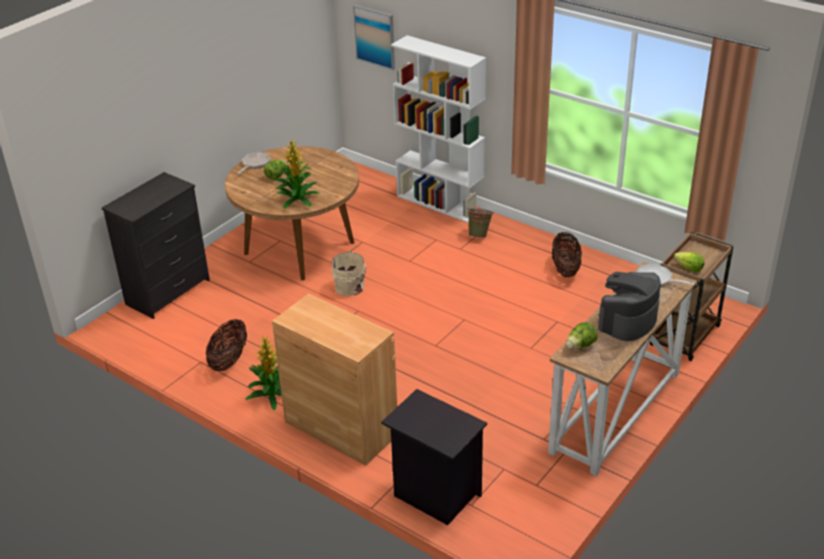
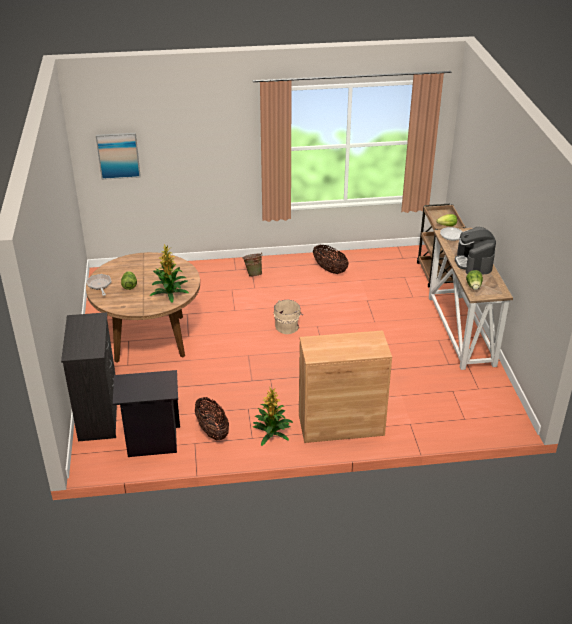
camera: 45 degrees left, 0 degrees up
(351, 287) = (222, 344): beige bucket -> beige bucket (288, 326)
(434, 494) = (440, 426): black nightstand -> black nightstand (151, 442)
(440, 204) = (202, 267): white bookcase -> none

